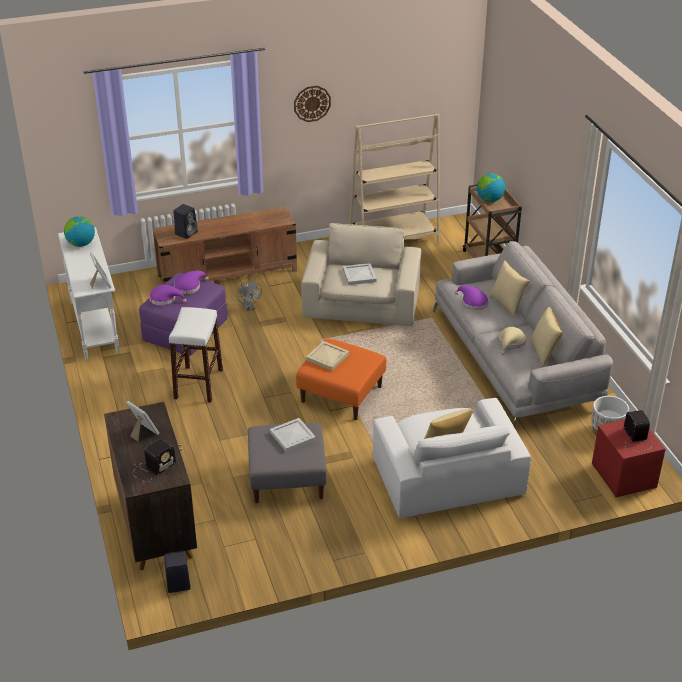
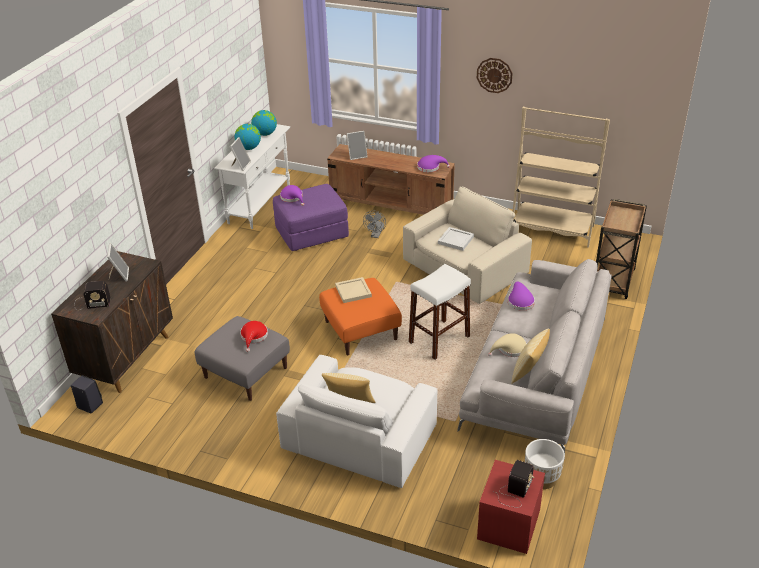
camera: 40 degrees right, 0 degrees up
(186, 233) = (357, 156): black speaker -> picture frame
(189, 287) = (319, 196): purple hat -> purple hat (430, 167)
(198, 384) = (274, 274): white stool -> white stool (439, 339)
(293, 436) = (254, 337): white tray -> red hat
(489, 200) = (619, 218): globe -> globe (249, 148)
(507, 304) = (549, 316): pillow -> none

